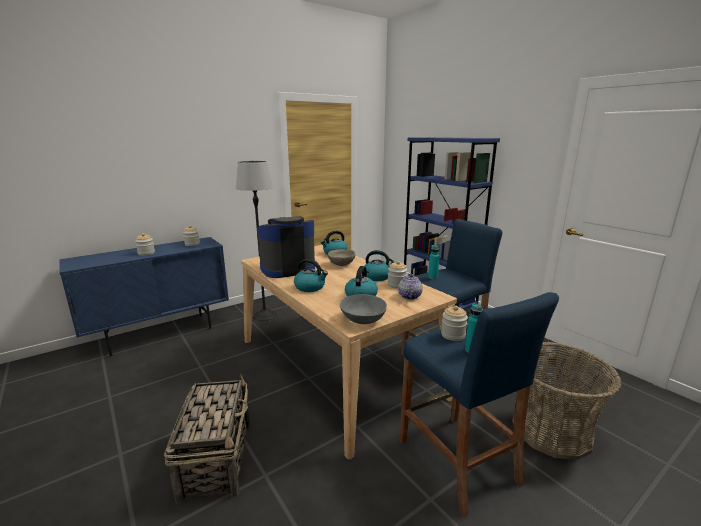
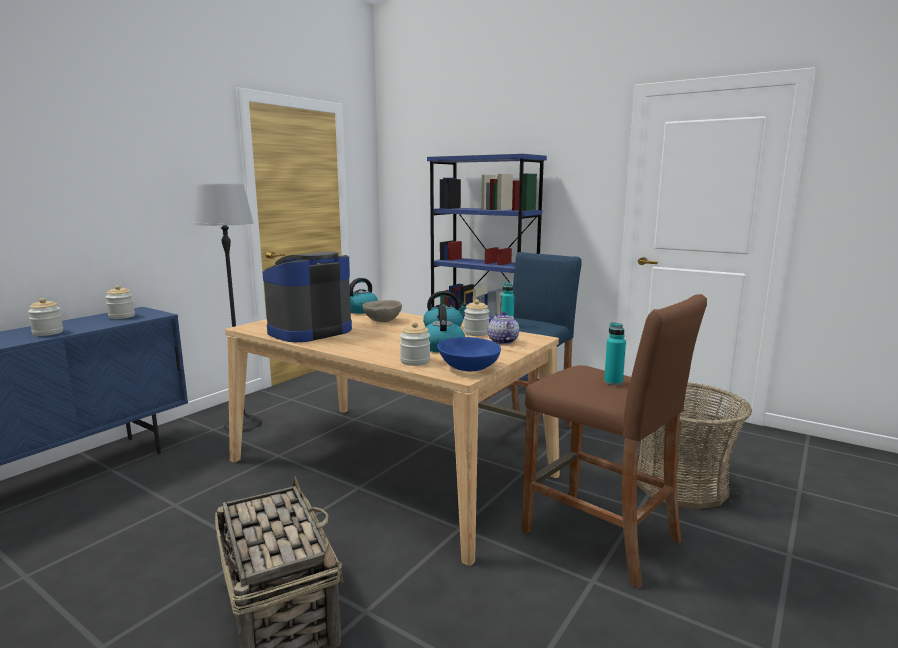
camera: 20 degrees left, 5 degrees down
(310, 287) = (364, 346): kettle -> none
(362, 319) = (468, 368): grey bowl -> blue bowl
(453, 335) = (580, 372): jar -> jar (415, 361)
(457, 461) = (599, 536): blue stool -> brown stool

